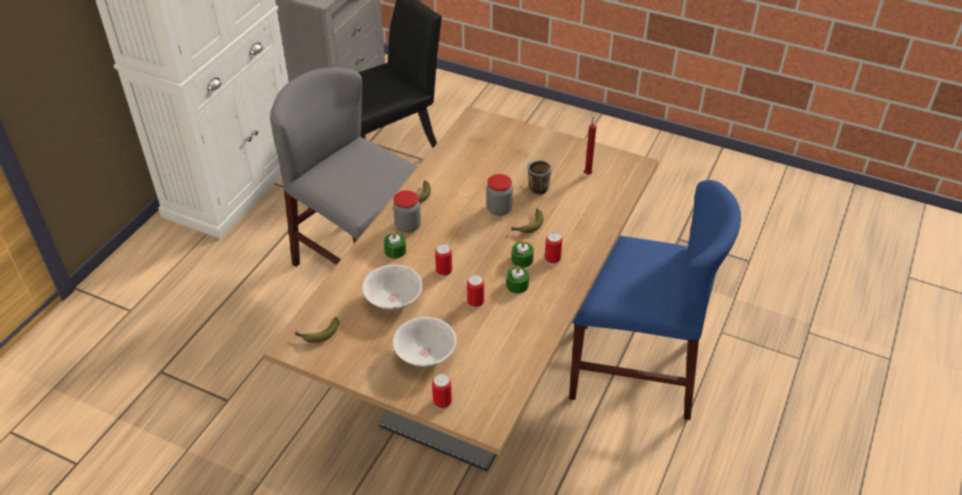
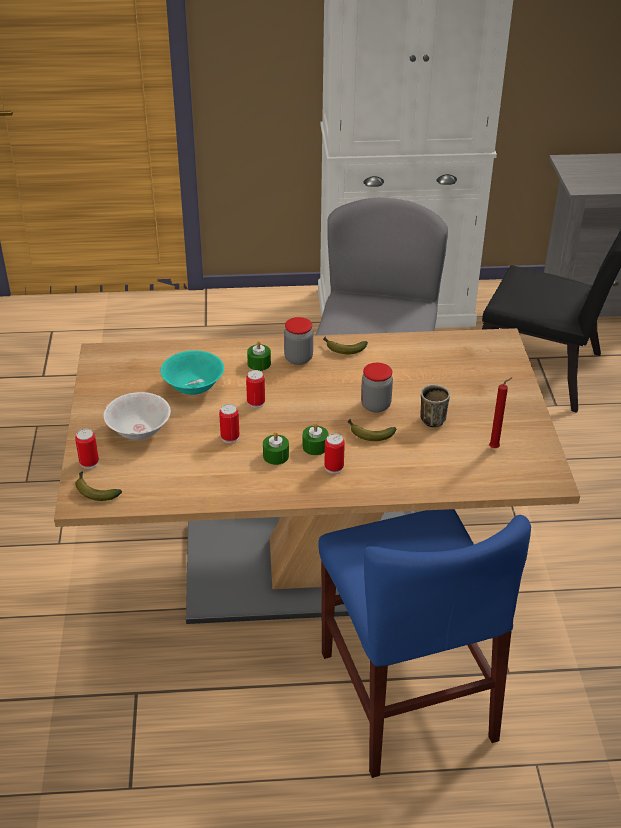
camera: 60 degrees right, 5 degrees down
(318, 334) = (121, 362): banana -> banana (94, 491)
(394, 300) = (194, 387): white bowl -> turquoise bowl

